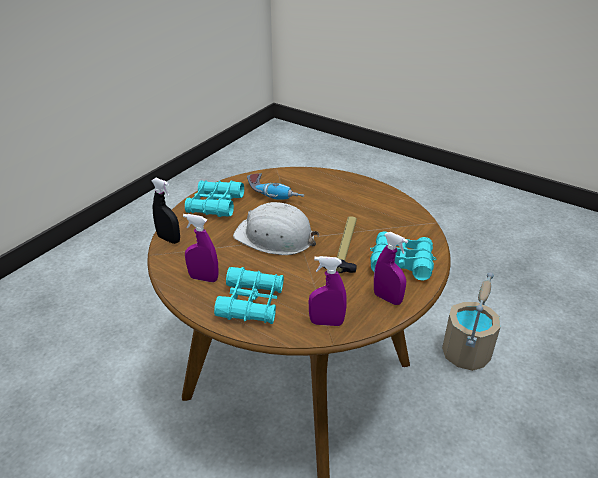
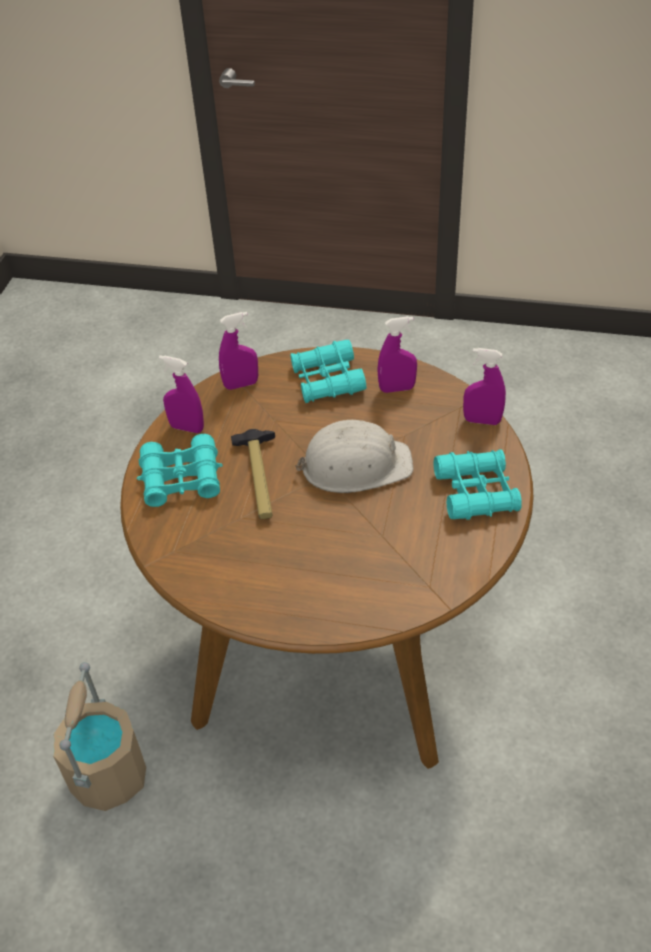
camera: 160 degrees right, 10 degrees up
(169, 239) = (482, 421): black spray bottle -> purple spray bottle
(274, 194) = (409, 543): power drill -> none

